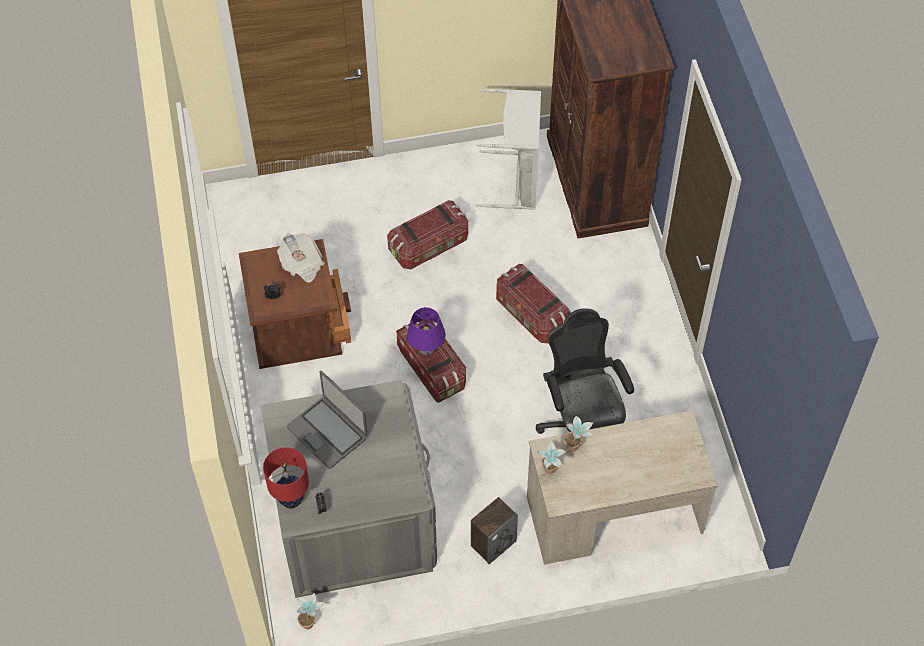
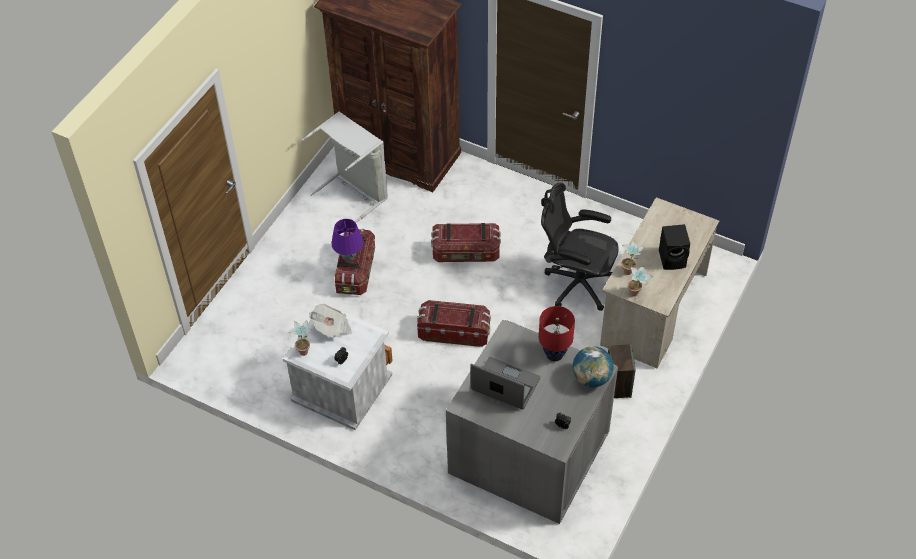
camera: 50 degrees left, 5 degrees down
(291, 499) = (539, 438): red table lamp -> red table lamp (554, 354)
(300, 325) = (343, 383): brown nightstand -> white nightstand
(311, 622) = (587, 526): potted plant -> potted plant (304, 349)
(328, 432) = (505, 385): laptop -> laptop turned 150 degrees counterclockwise
(397, 496) = (591, 378): none -> globe
(426, 350) = (451, 317): purple table lamp -> purple table lamp (349, 258)
(625, 476) = (673, 259): none -> black speaker

